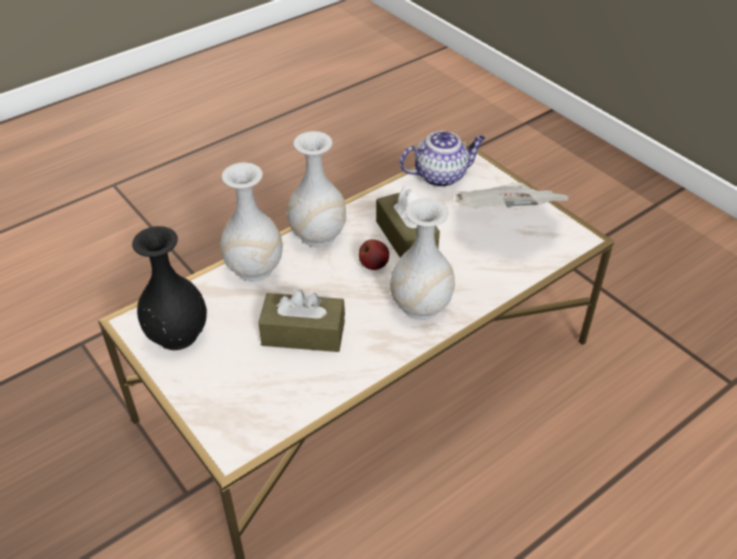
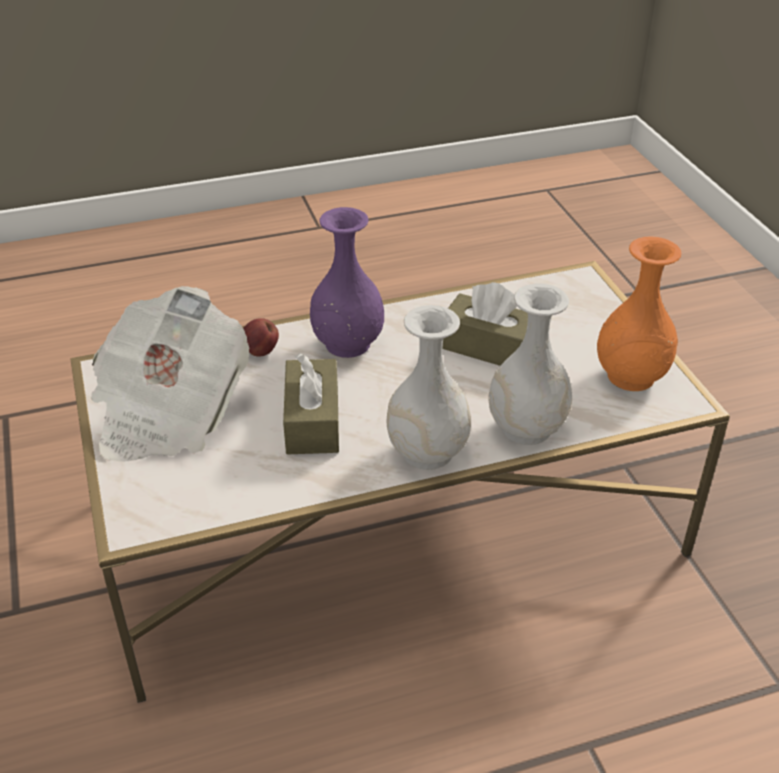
camera: 160 degrees left, 5 degrees down
(177, 334) = (630, 377): black vase -> orange vase
(373, 265) = (374, 397): apple -> apple (260, 352)
(421, 306) = (347, 343): white vase -> purple vase
(441, 175) = (195, 501): teapot -> none

